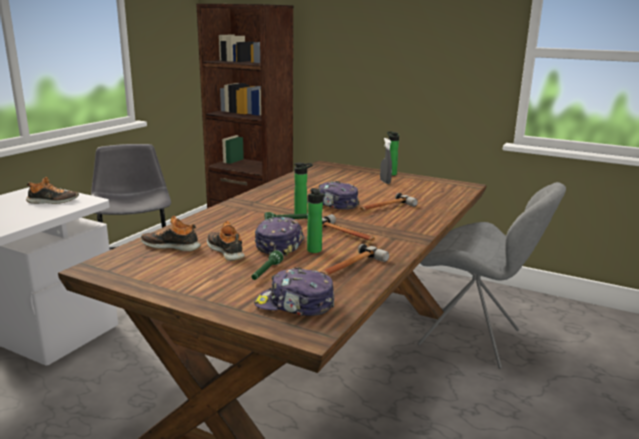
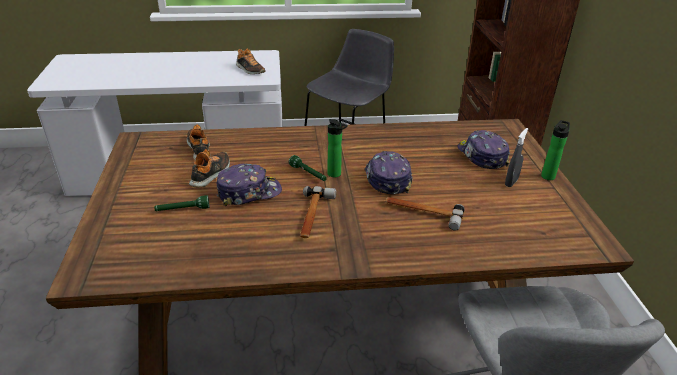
camera: 55 degrees right, 15 degrees up
(295, 305) = (128, 249): cap -> cap (481, 156)
(315, 251) = (252, 216): bottle -> none
(351, 267) = (232, 249): hammer -> none

